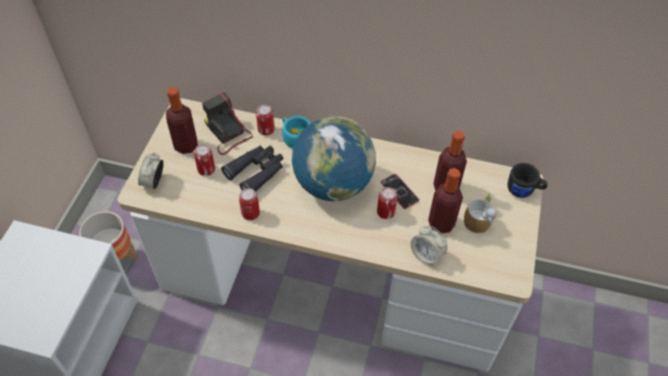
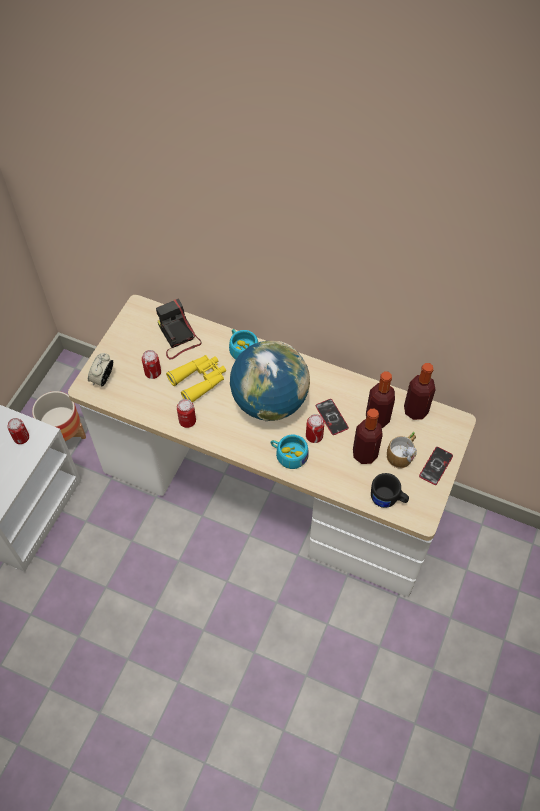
camera: 10 degrees right, 5 degrees up
(186, 145) = (137, 345): bottle -> bottle (415, 410)
(256, 172) = (199, 380): black binoculars -> yellow binoculars
(266, 130) = (215, 338): can -> can (21, 438)
(363, 234) = (288, 455): none -> turquoise cup
(426, 255) = (344, 483): alarm clock -> none
(515, 226) = (436, 466): none -> phone
(524, 190) = (453, 431): black mug -> black mug (388, 499)

